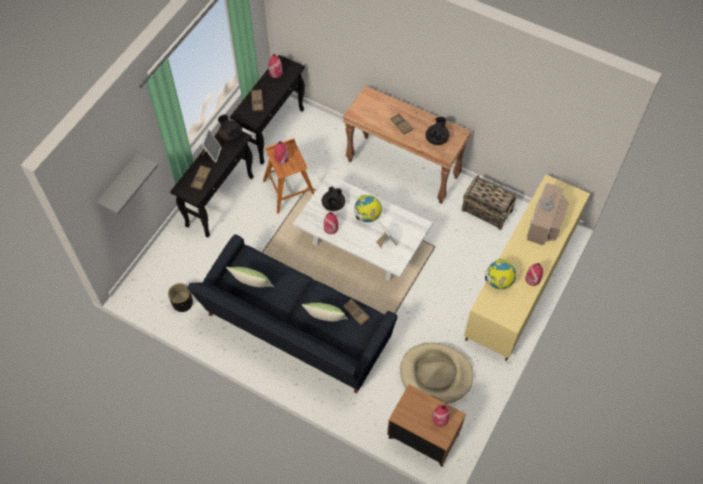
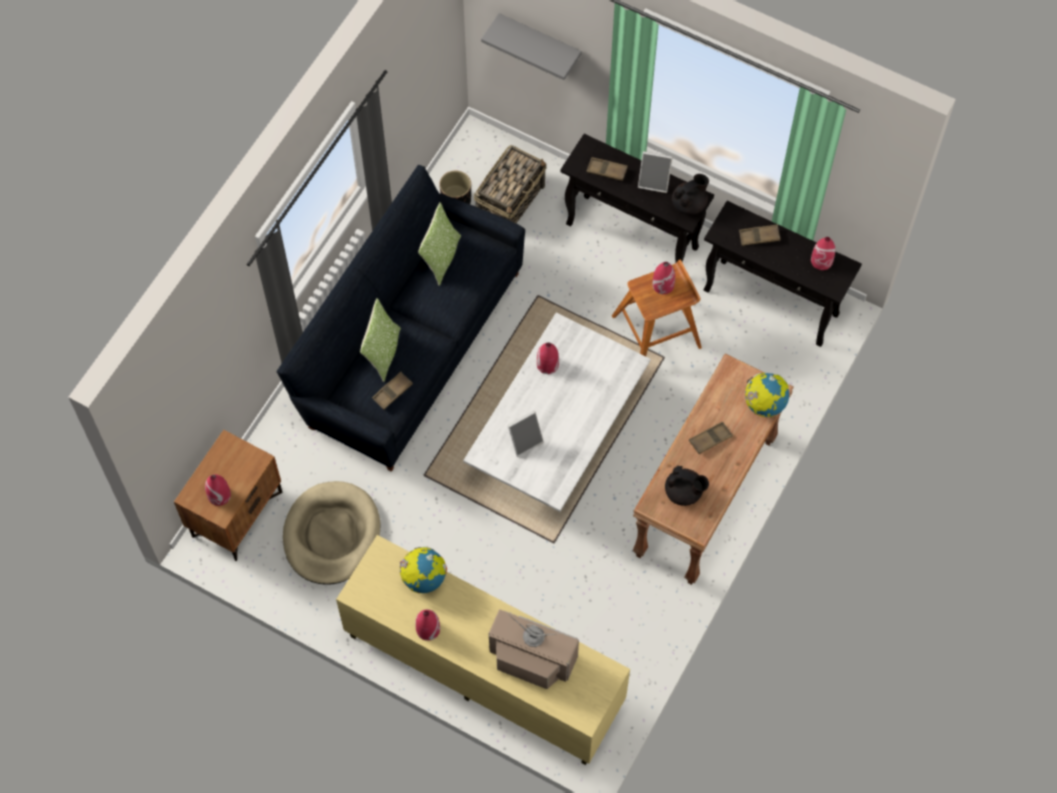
camera: 90 degrees right, 5 degrees up
(333, 205) = (589, 367): black teapot -> none
(367, 216) = (570, 415): globe -> globe (764, 404)
(486, 210) = (625, 626): basket -> basket (511, 200)

